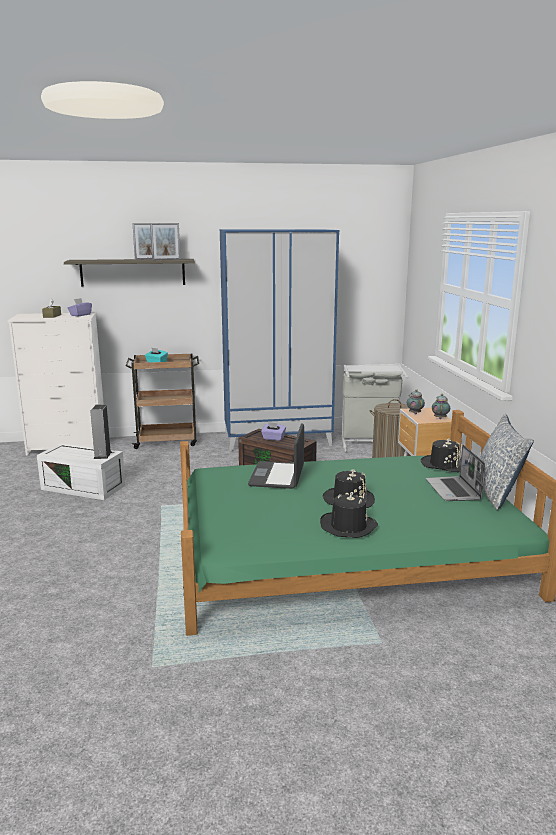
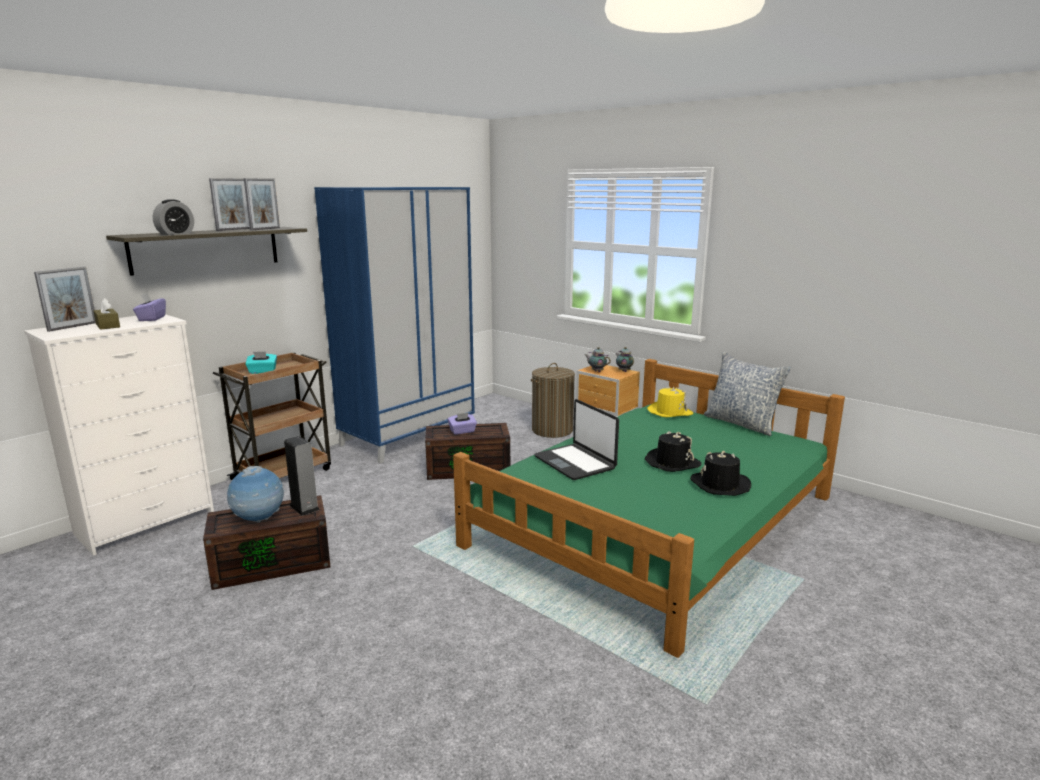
camera: 40 degrees left, 0 degrees up
(38, 314) = (73, 327): none -> picture frame
(72, 454) = (259, 520): none -> globe
(85, 487) = (274, 562): white storage box -> brown storage box
(100, 260) = (175, 234): none -> alarm clock
(370, 442) = (501, 416): grey laundry basket -> none
(443, 465) = (669, 412): black hat -> yellow hat
(453, 490) = (718, 430): laptop -> none

